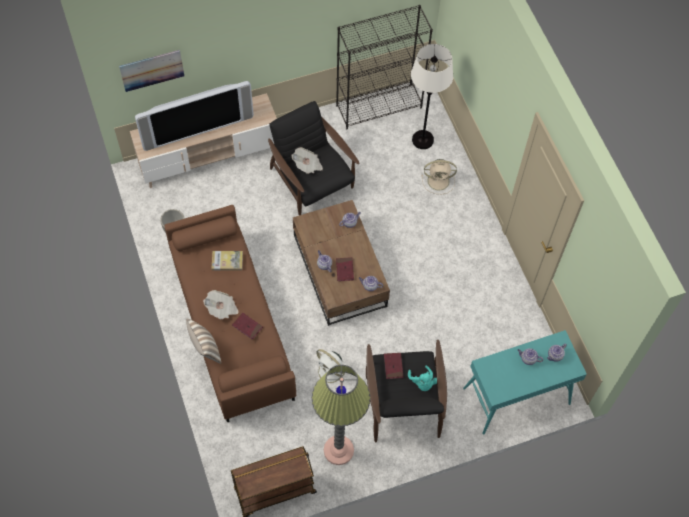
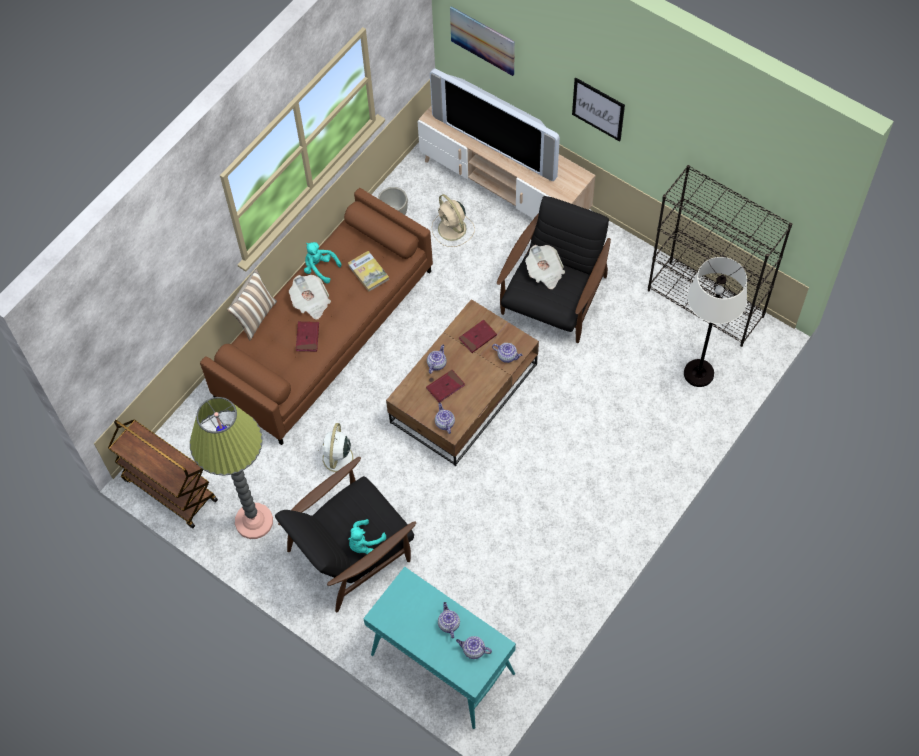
camera: 60 degrees right, 0 degrees up
(199, 288) = (320, 268): none -> turquoise plush toy
(258, 44) = (598, 109): none -> picture
(393, 366) = (363, 502): red book -> red book (477, 337)
(439, 181) = (658, 423): beige fan -> beige fan (452, 229)

